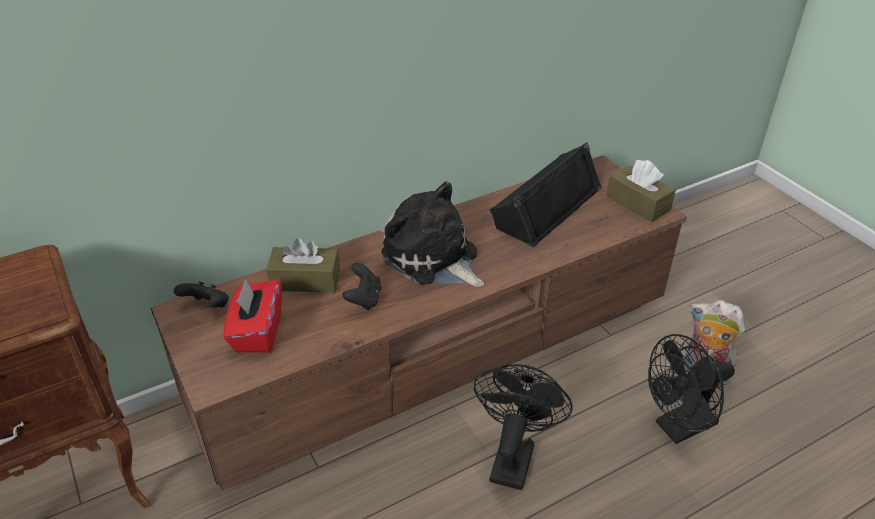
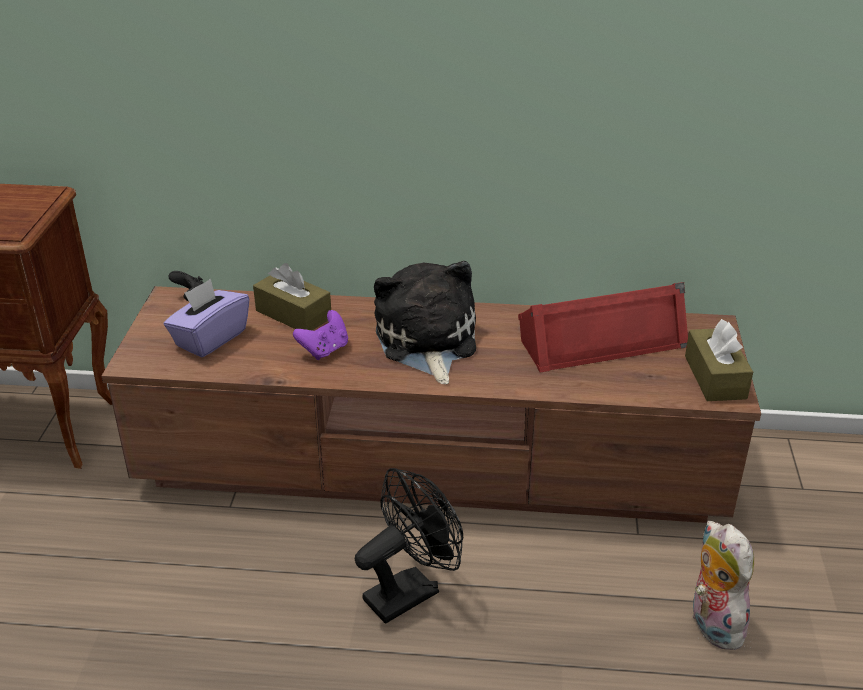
camera: 35 degrees right, 5 degrees down
(257, 332) = (210, 338): red tissue box -> purple tissue box
(364, 299) = (324, 350): black game controller -> purple game controller
(545, 205) = (601, 339): black speaker -> red speaker
(679, 428) = (617, 661): black fan -> none

